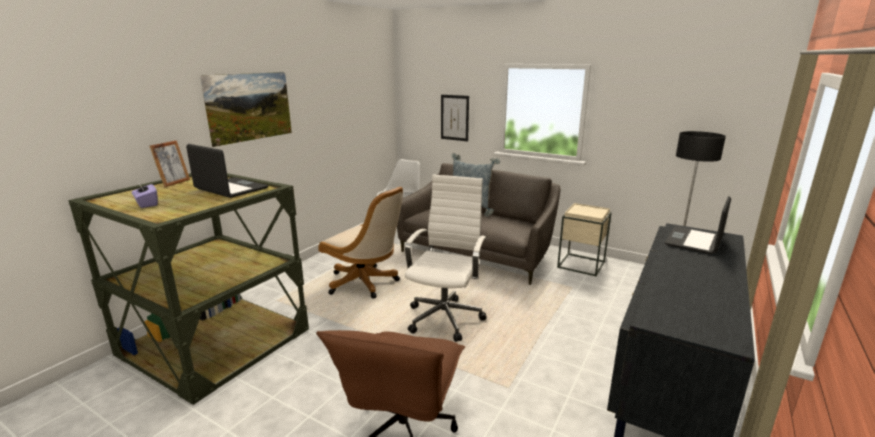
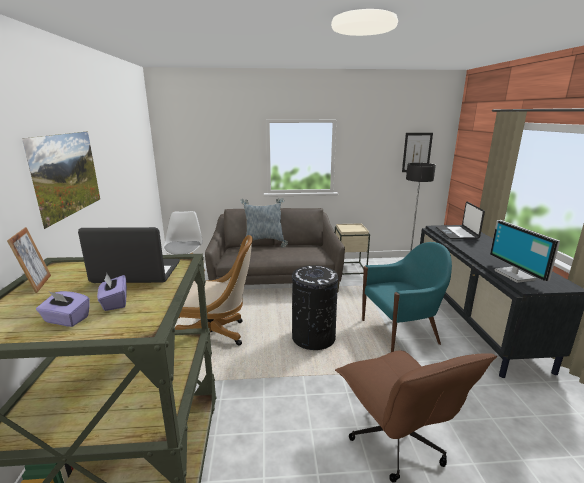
camera: 35 degrees left, 0 degrees up
(183, 202) = (115, 302): none -> purple tissue box
(445, 316) = (313, 337): white office chair -> black trash can
(454, 117) = (222, 168): picture -> picture (417, 152)
(550, 347) = (401, 331): none -> turquoise armchair
(670, 305) = (515, 275): none -> monitor

